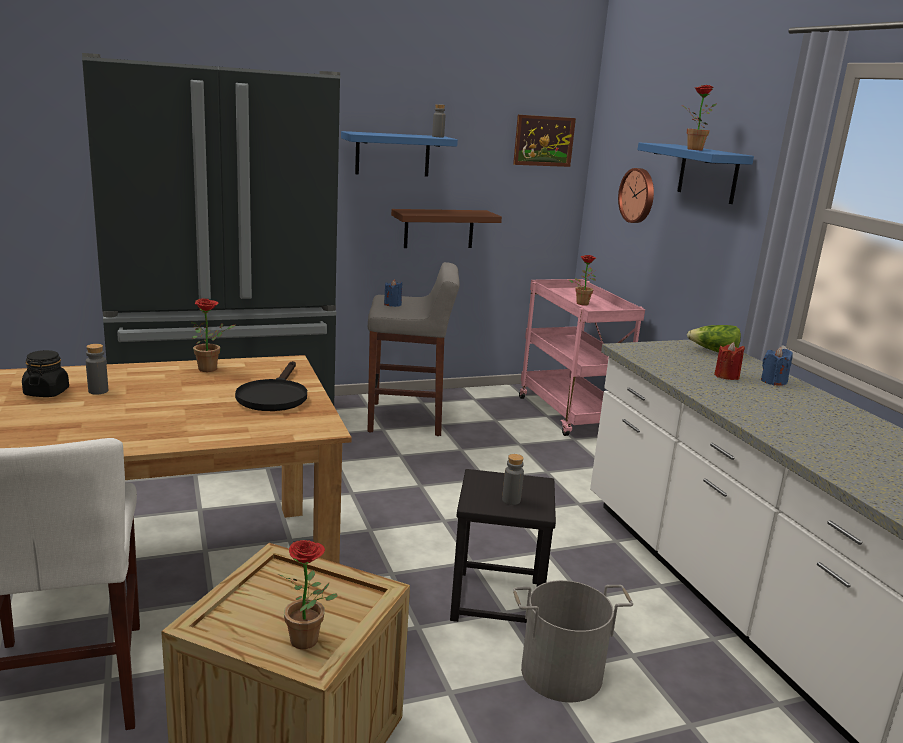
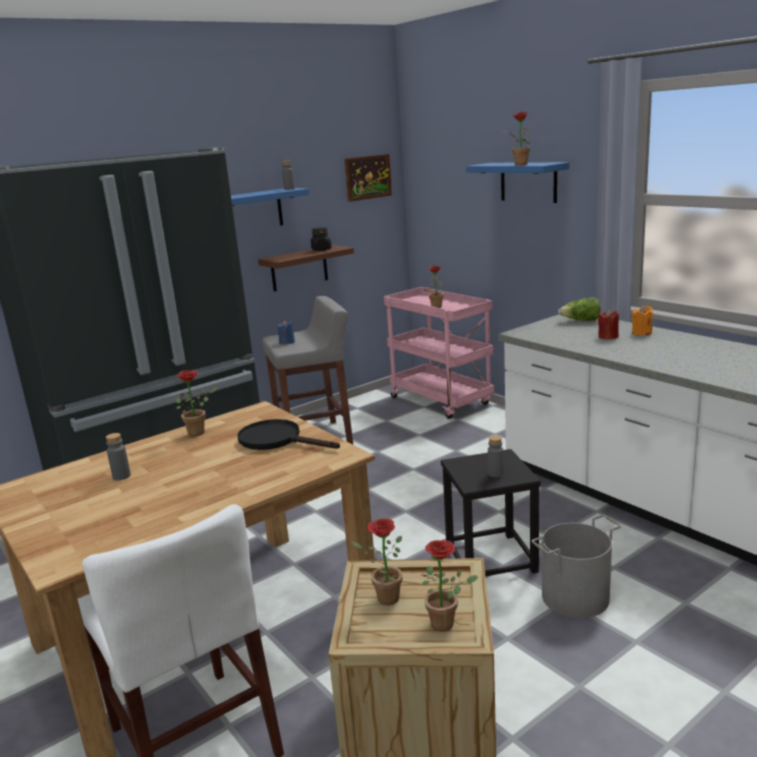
camera: 15 degrees left, 0 degrees up
(46, 392) = (75, 490): black jar -> black jar (321, 249)
(270, 593) = (383, 598): none -> potted plant
(274, 396) = (277, 440): black frying pan -> black frying pan turned 135 degrees clockwise
(638, 195) = (462, 209): wall clock -> none
(773, 382) = (641, 333): blue candle -> orange candle

